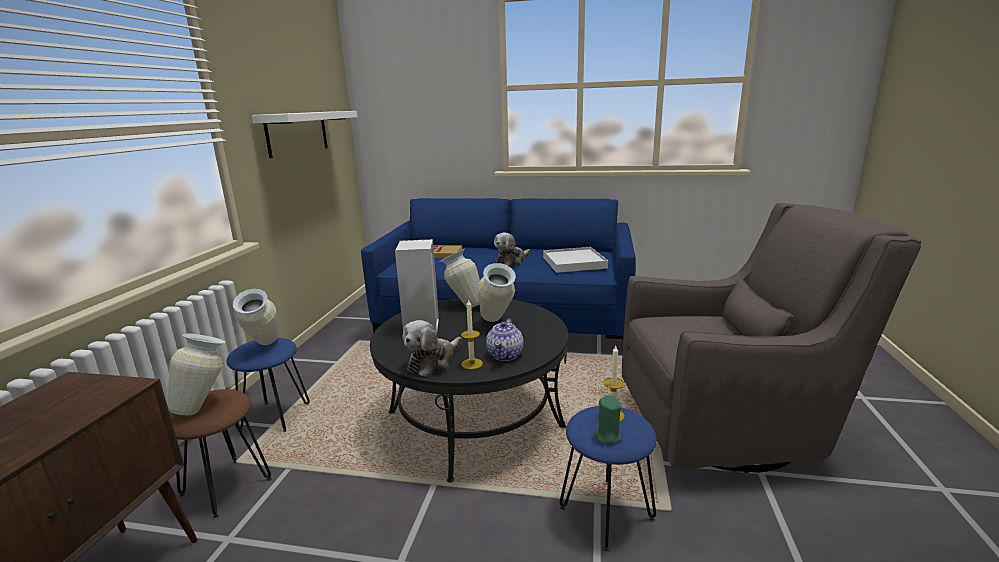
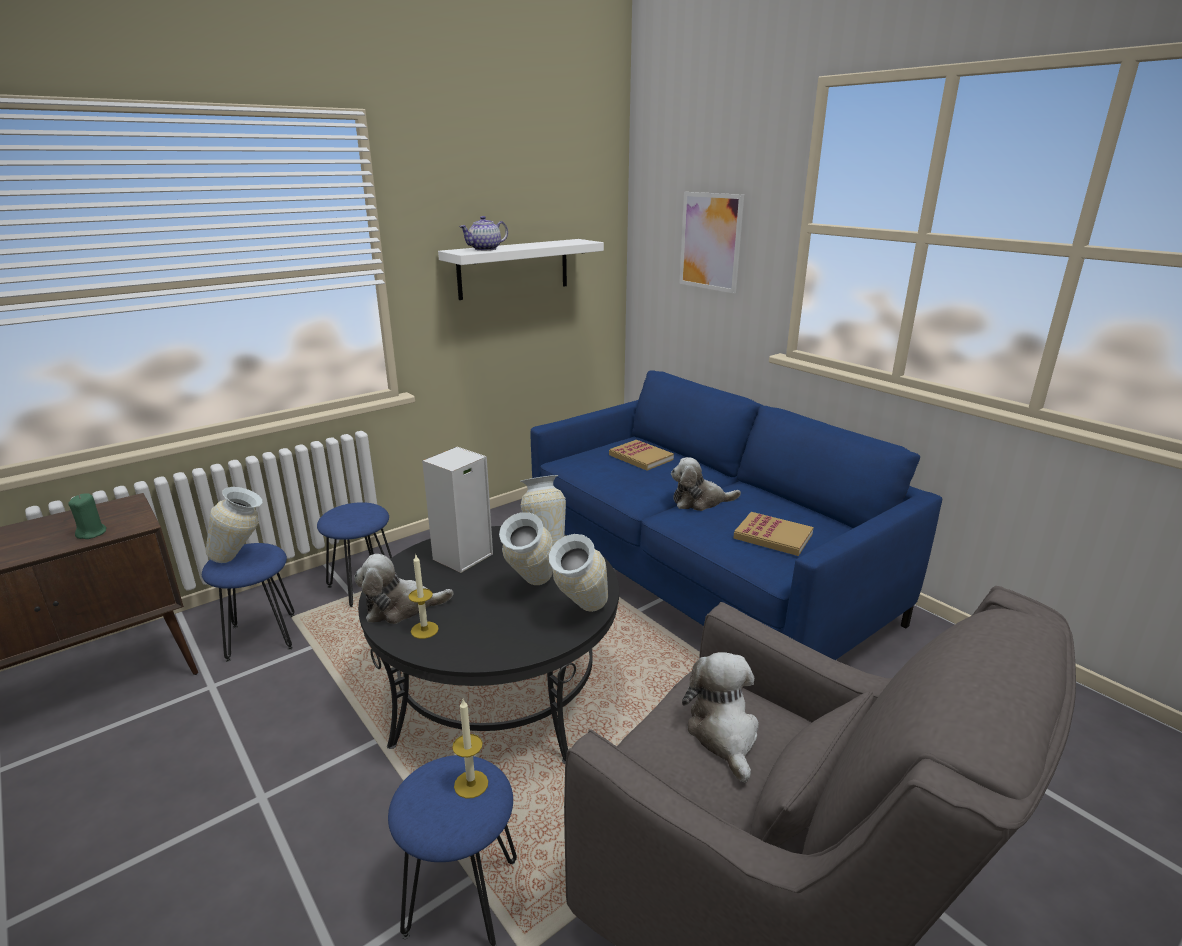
camera: 40 degrees right, 5 degrees up
(226, 486) = (262, 637): brown stool -> blue stool
(263, 349) = (350, 516): vase -> vase (579, 617)
(430, 106) = (710, 241): none -> picture
(505, 355) = (468, 637): teapot -> teapot (485, 249)
(574, 262) = (773, 536): white tray -> book
(607, 436) = (422, 806): green candle -> green candle (92, 533)
(694, 329) = (724, 734): none -> plush toy

